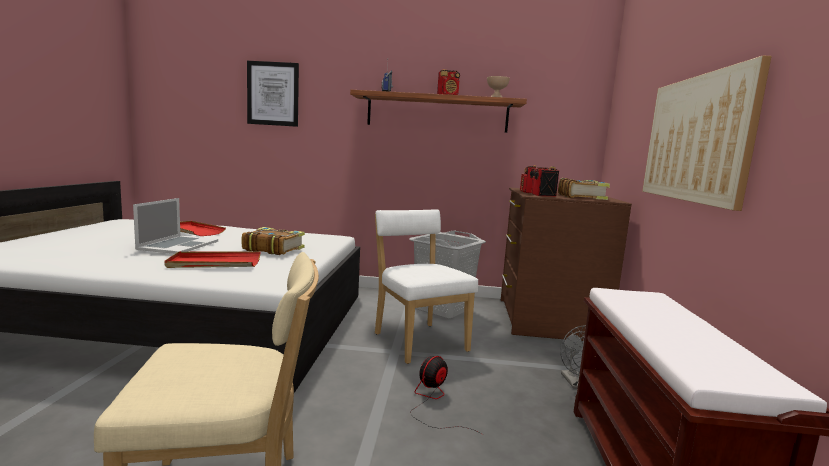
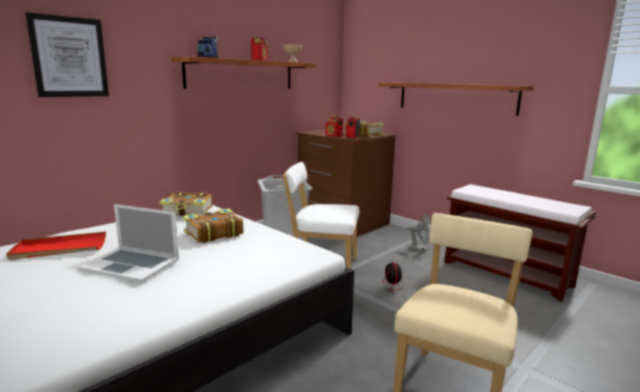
camera: 50 degrees left, 5 degrees up
(178, 245) = (131, 264): laptop -> laptop turned 150 degrees clockwise
(214, 263) = (231, 261): red tray -> none
(313, 236) = (188, 212): none -> book
(695, 139) = (455, 97): picture -> shelf

